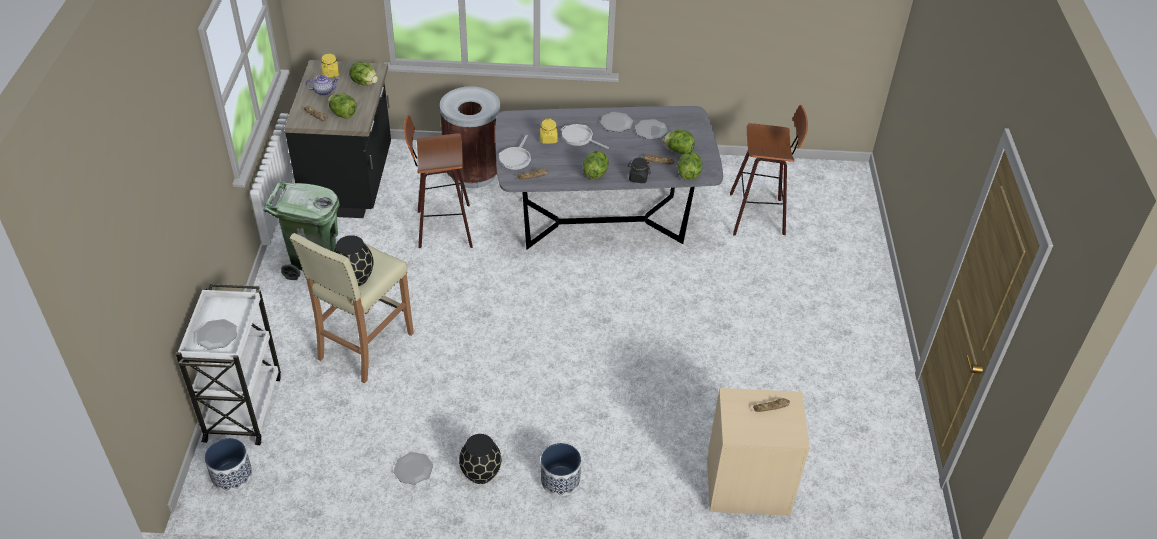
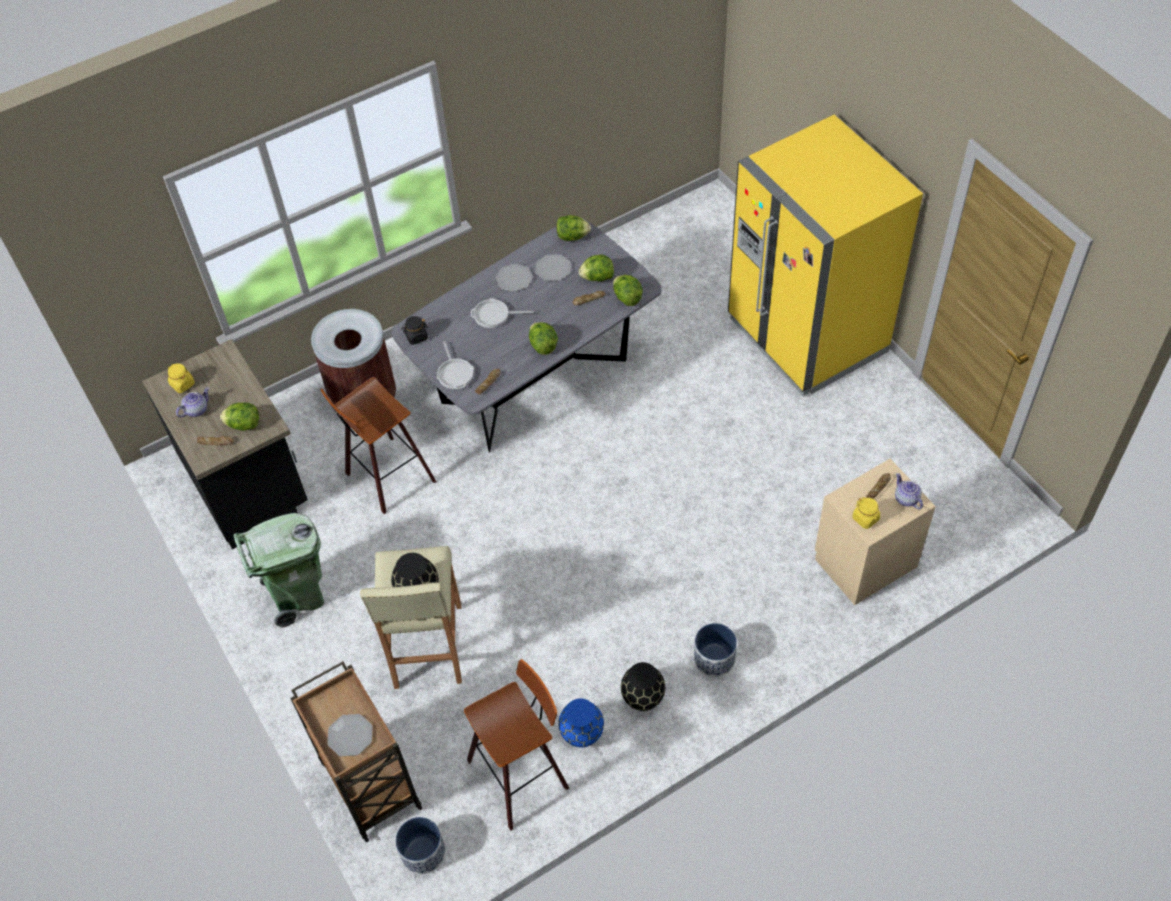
camera: 30 degrees left, 10 degrees up
(244, 406) = (369, 781): white cart -> brown cart
(364, 83) = (230, 375): lettuce -> lettuce (572, 236)
(413, 469) = (581, 734): plate -> blue vase
(548, 139) = (466, 333): yellow jar -> yellow jar (865, 519)
(638, 178) = (586, 328): black jar -> black jar (416, 337)
(759, 215) = (668, 290): stool -> stool (521, 774)
(788, 428) = (906, 498): none -> teapot
(845, 300) = (806, 335): none -> yellow fridge

